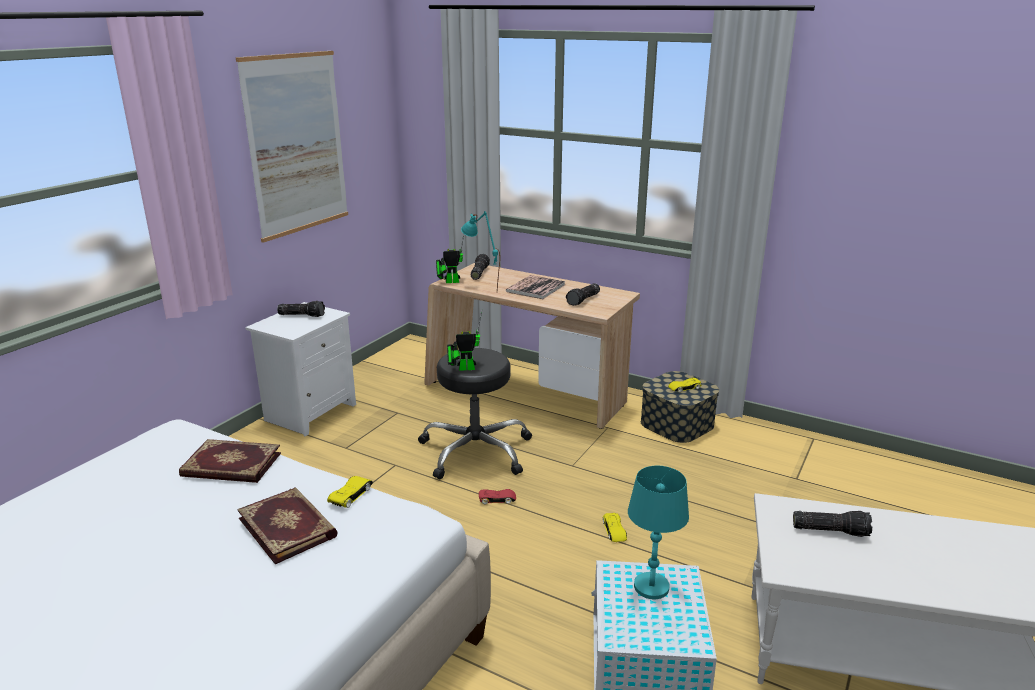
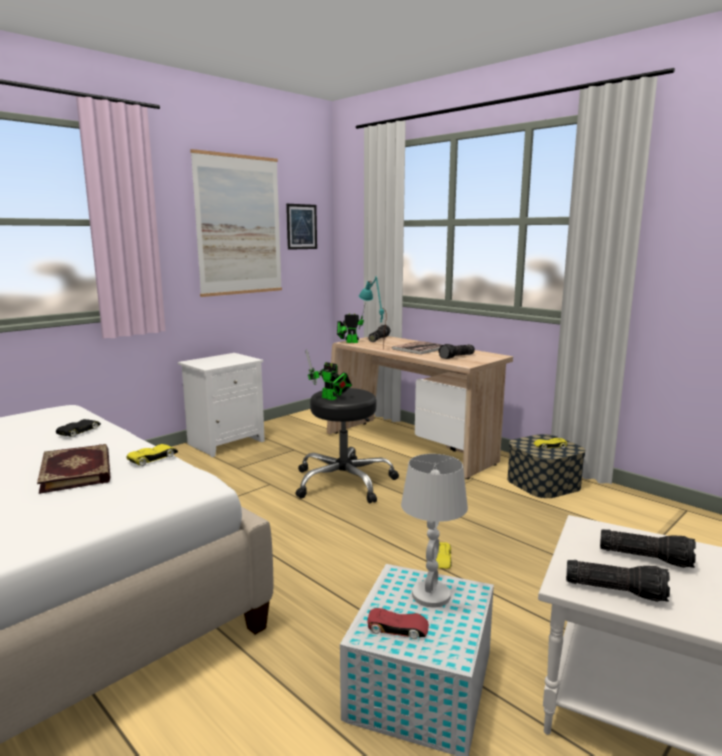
camera: 15 degrees right, 10 degrees down
(231, 466) = (79, 431): book -> black toy car
(302, 315) = (225, 358): flashlight -> flashlight (616, 589)
(363, 131) = (301, 226): none -> picture
(464, 368) = (331, 398): toy robot -> toy robot turned 150 degrees counterclockwise
(497, 499) = (343, 519): red toy car -> red toy car (398, 628)
(651, 586) = (431, 595): turquoise table lamp -> white table lamp

